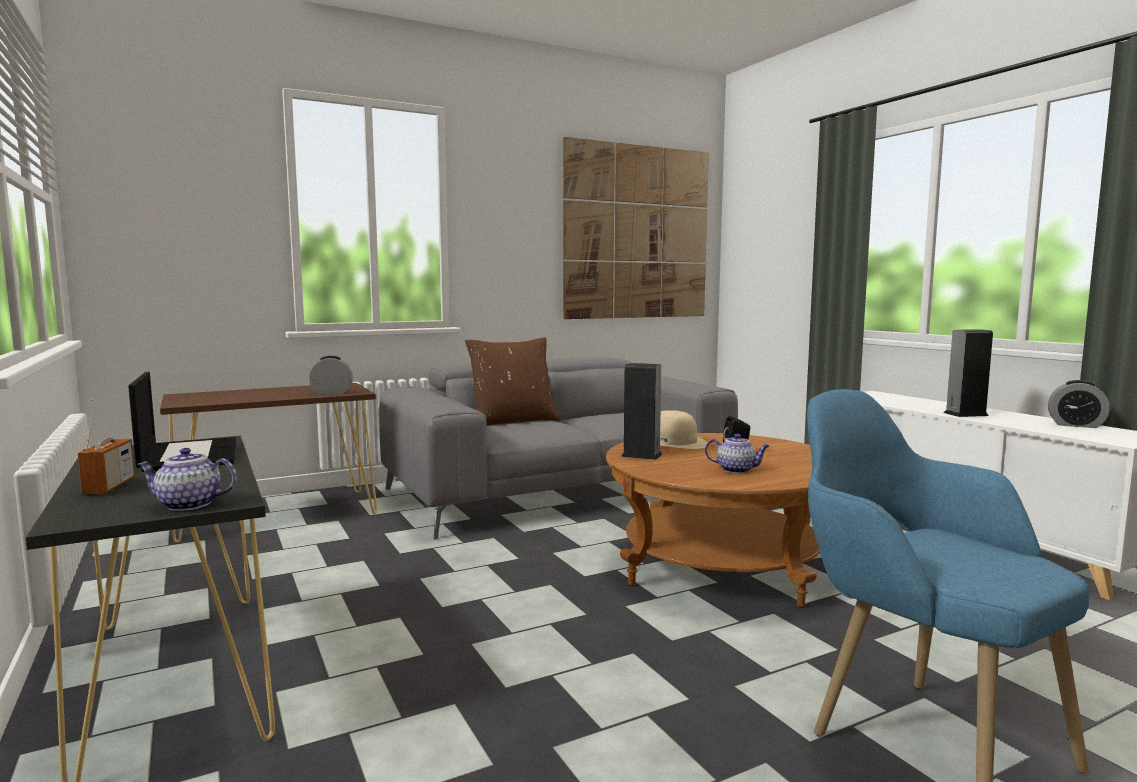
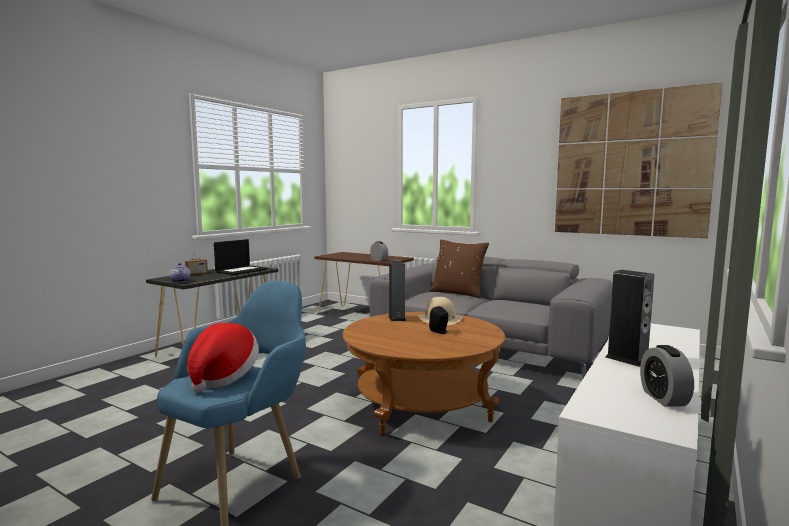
camera: 60 degrees right, 0 degrees up
(737, 470) = (390, 336): teapot -> none
(948, 559) = (222, 377): none -> hat

